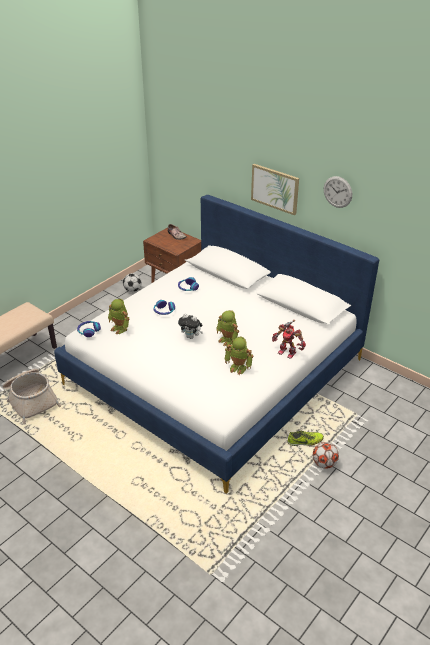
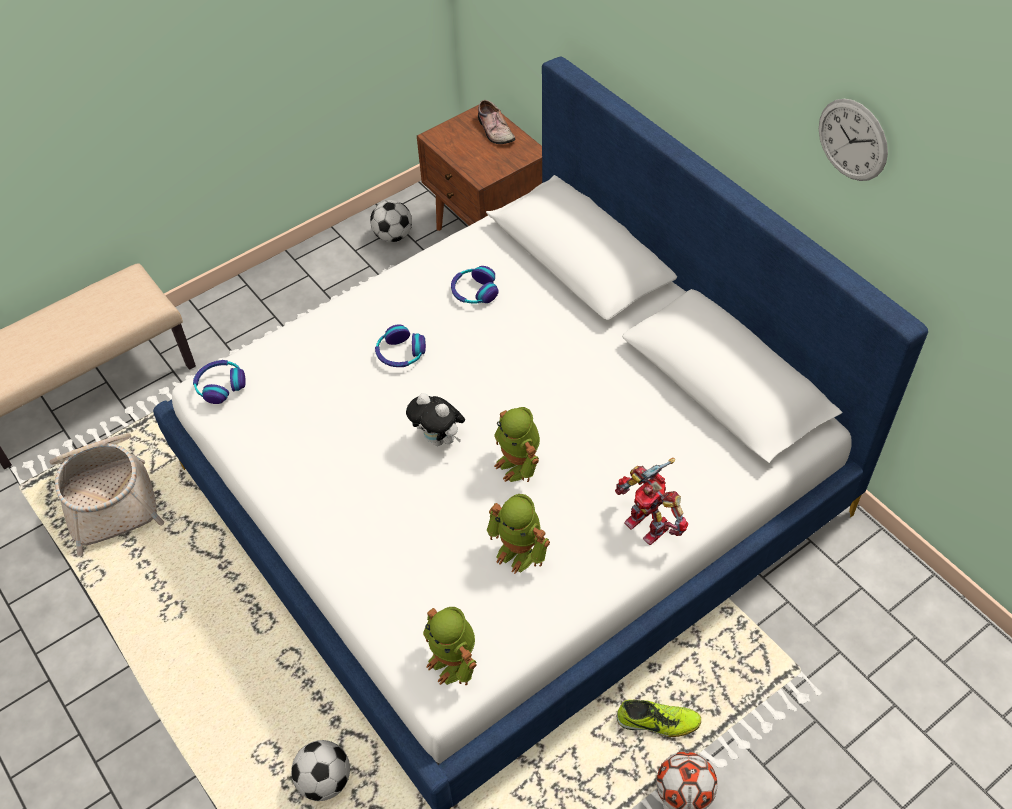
camera: 15 degrees right, 15 degrees up
(120, 328) = (288, 390): toy robot -> toy robot (453, 662)
(168, 486) = (325, 780): none -> football
(275, 188) = (708, 86): picture -> none

